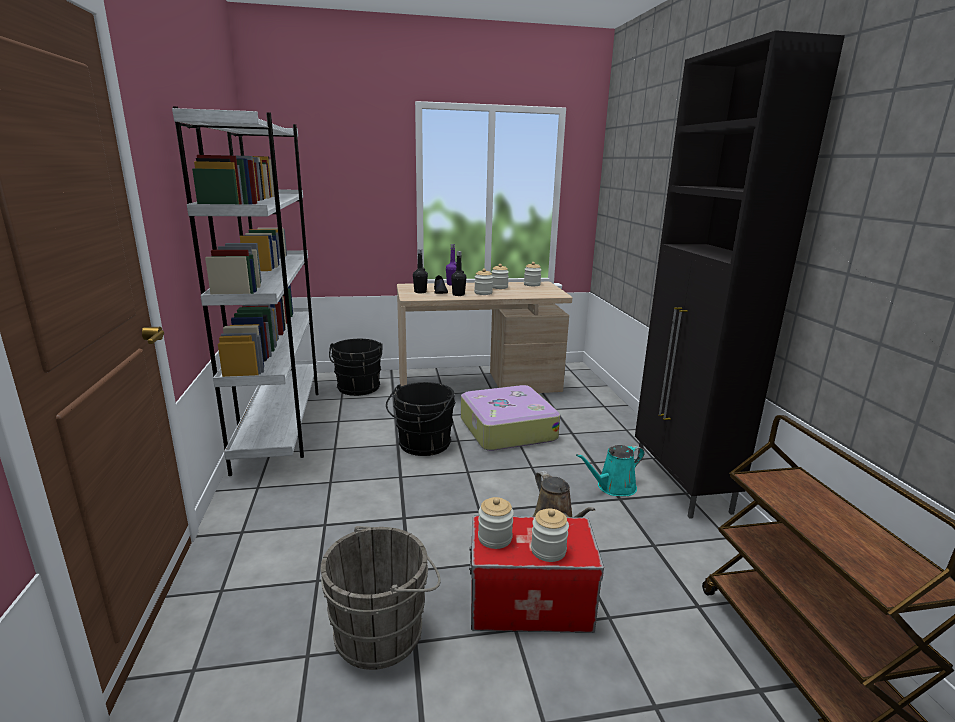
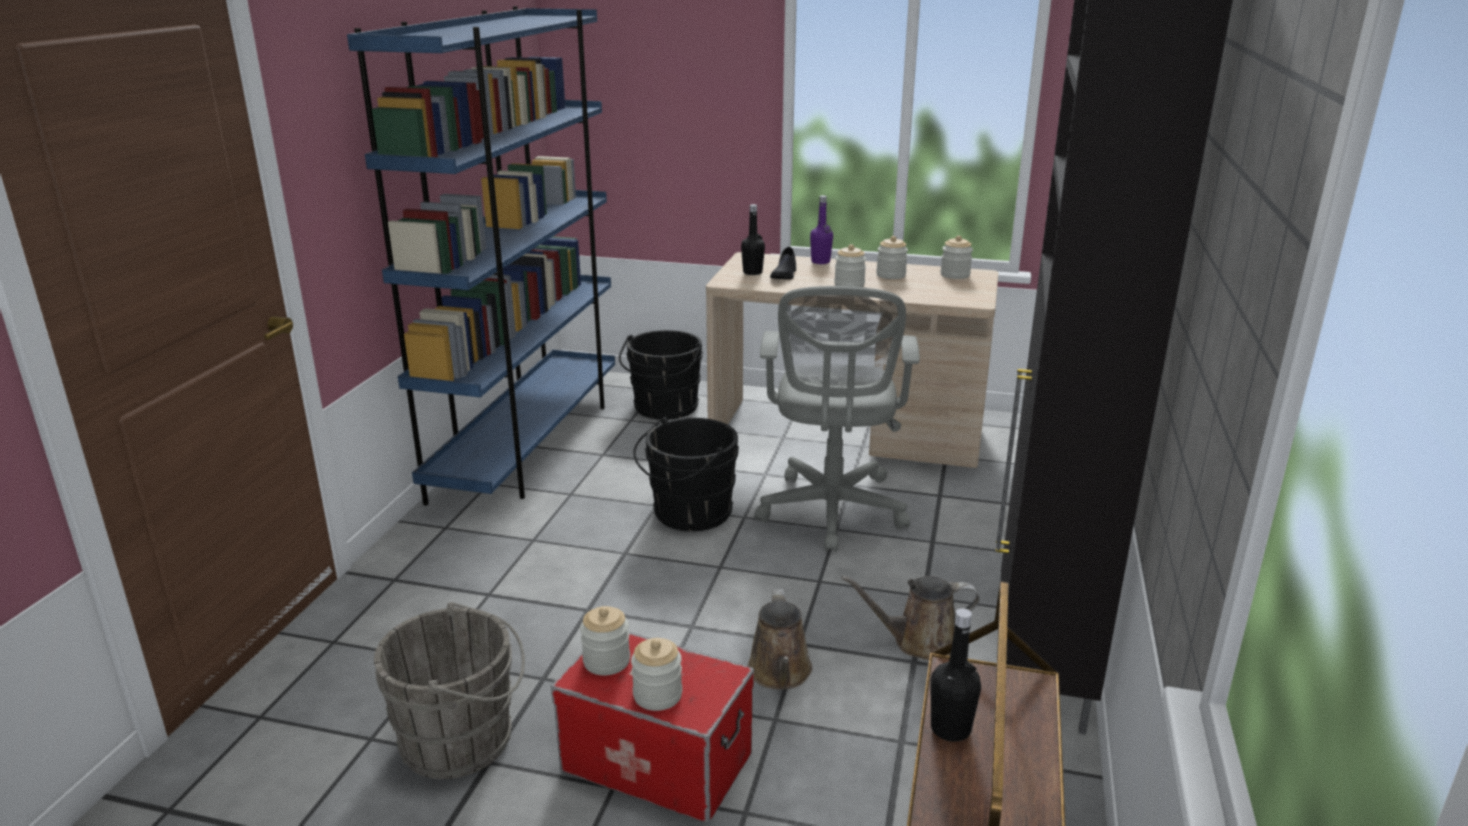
camera: 25 degrees right, 5 degrees up
(281, 423) = (528, 444): white bookcase -> blue bookcase
(458, 294) = (805, 284): black bottle -> black bottle (950, 729)
(506, 429) = (831, 513): suitcase -> grey office chair
(613, 487) = (919, 642): turquoise watering can -> brown watering can

